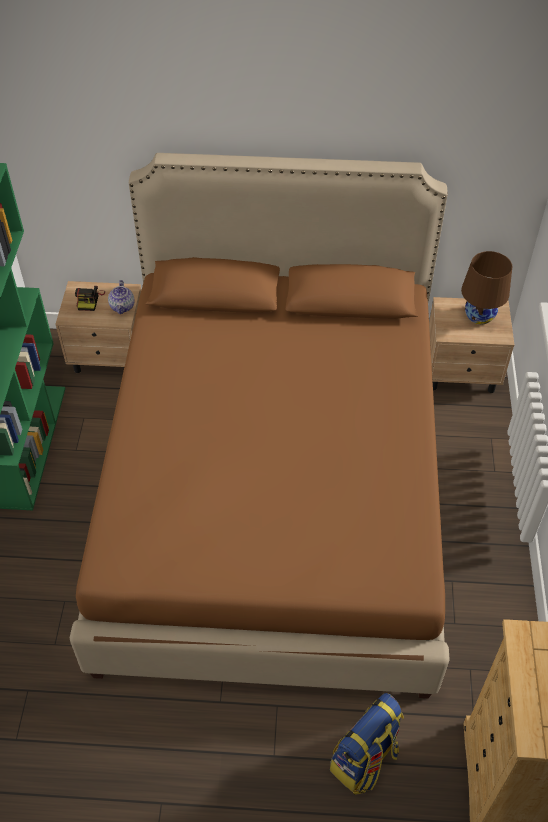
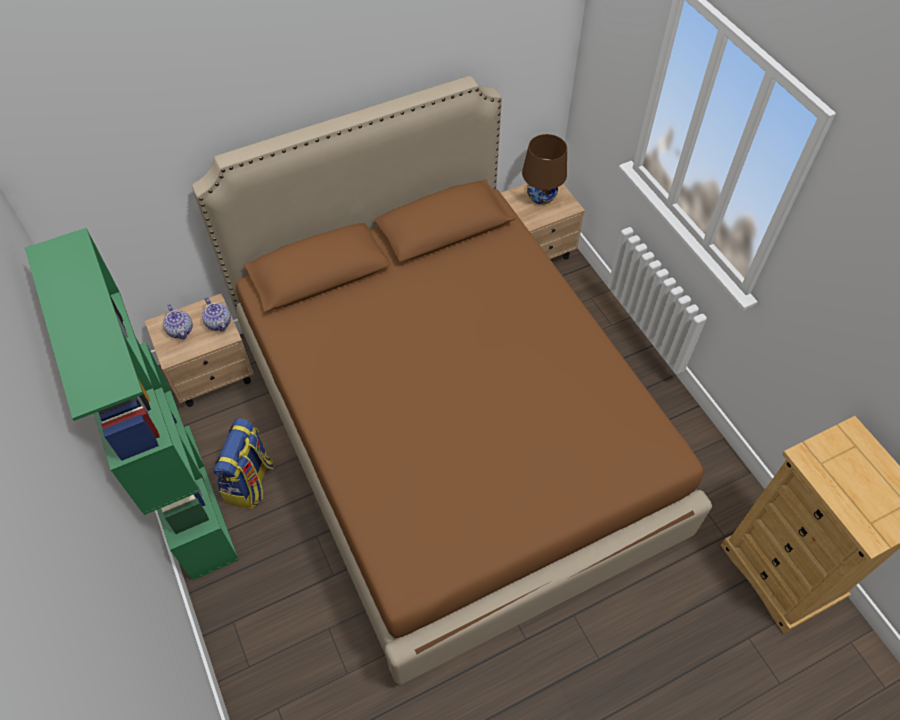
camera: 30 degrees left, 5 degrees up
(89, 300) = (181, 330): camera -> teapot
(364, 760) = (670, 620): backpack -> backpack (250, 483)

